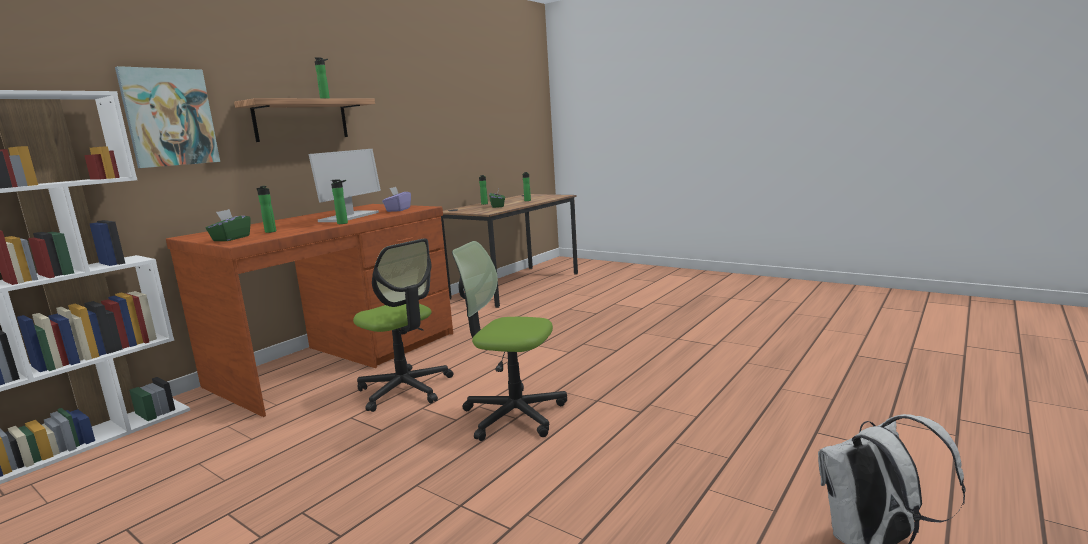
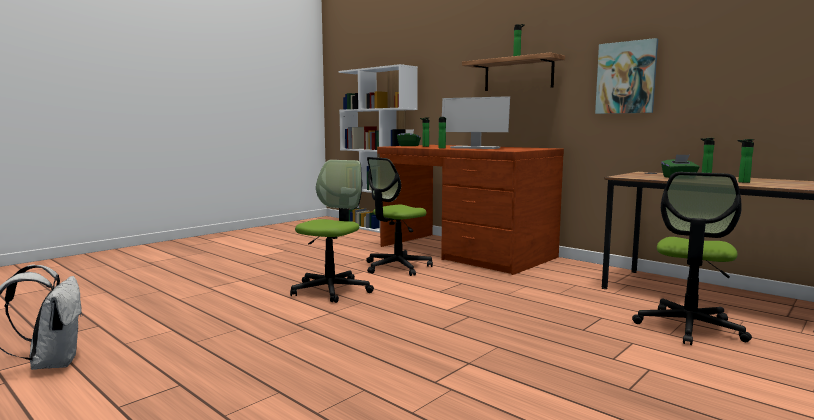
camera: 95 degrees right, 5 degrees down
(169, 117) = (445, 76): picture -> picture (626, 77)
(398, 210) = (503, 149): purple tissue box -> none
(579, 292) = (689, 327): none -> office chair

